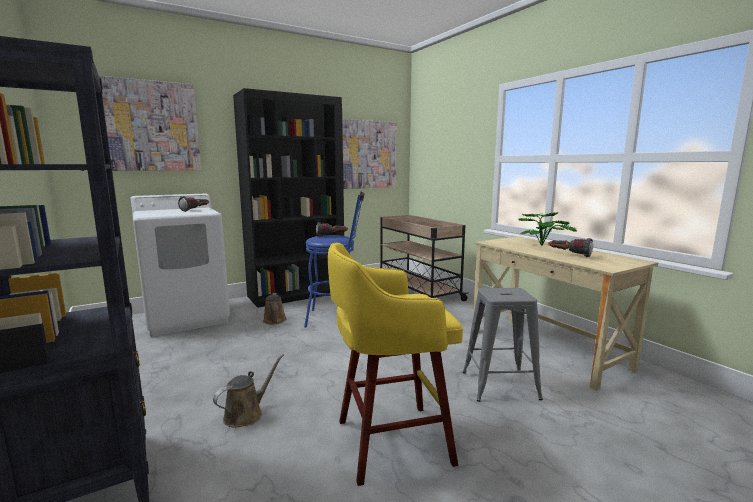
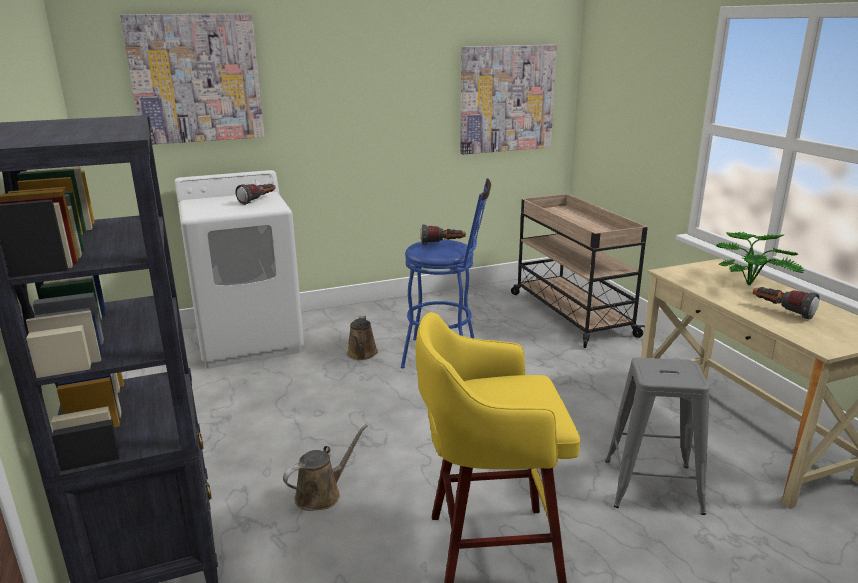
camera: 10 degrees right, 10 degrees up
(297, 294) = (395, 309): black bookcase -> none

